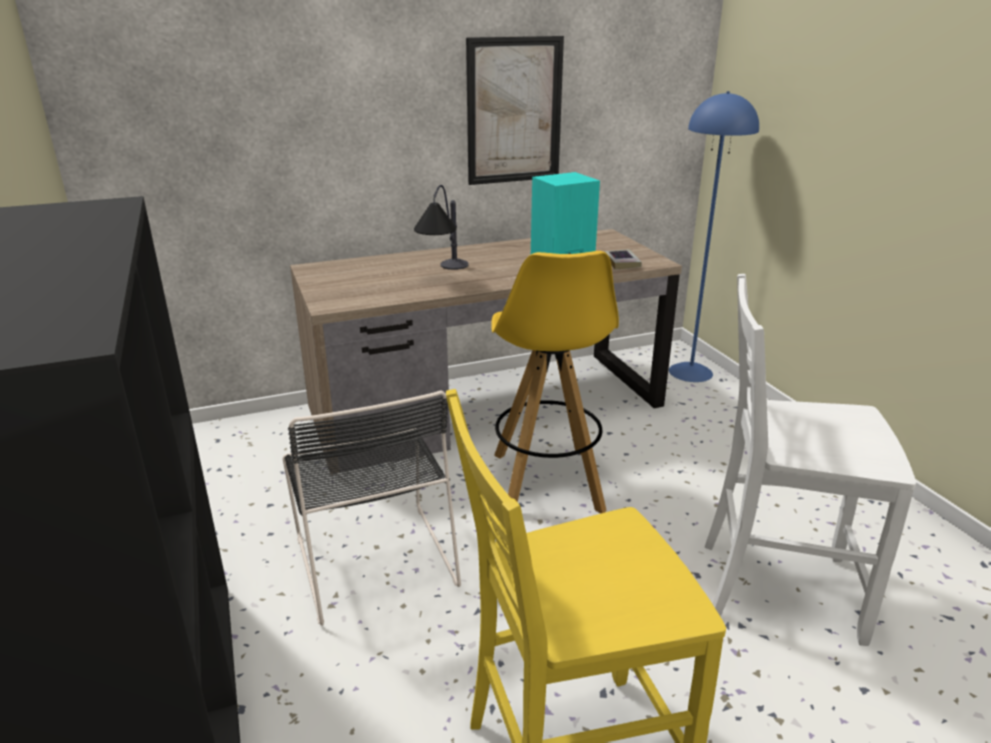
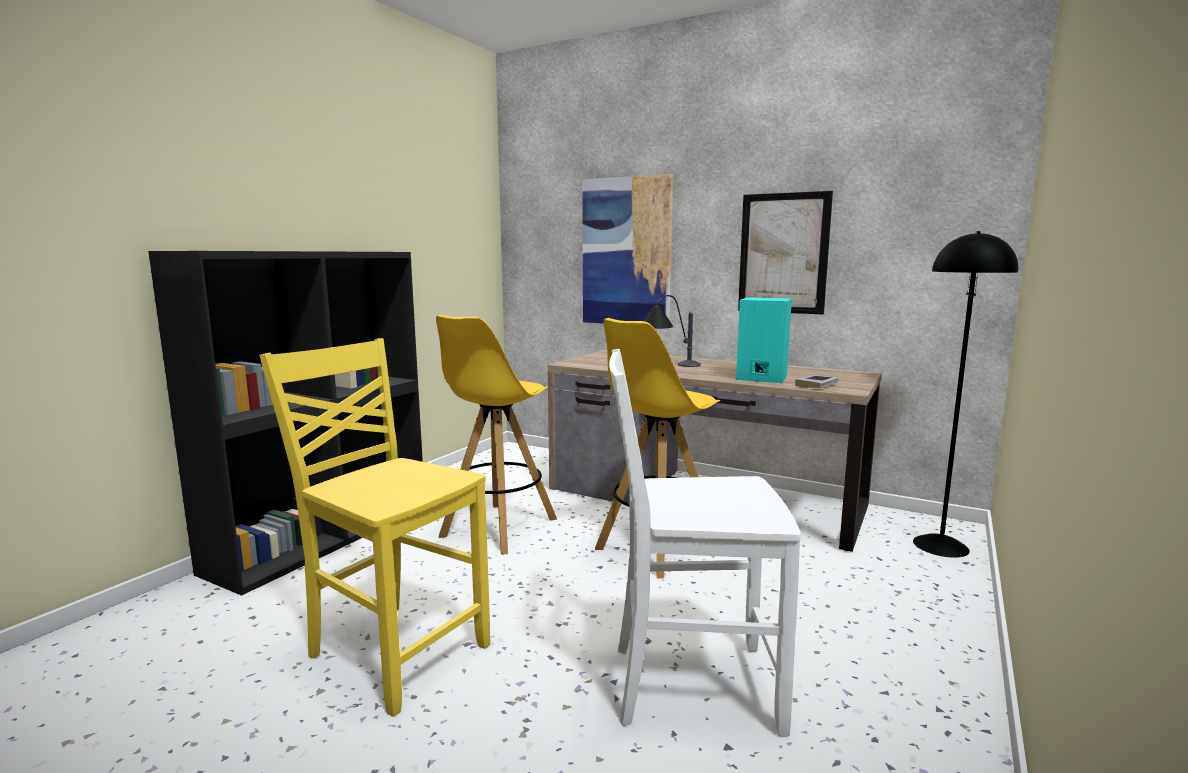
camera: 50 degrees right, 15 degrees down
(307, 120) = (626, 252): none -> picture
(374, 556) = (498, 528): black chair -> yellow stool
(690, 372) = (940, 545): blue floor lamp -> black floor lamp
(775, 587) = (690, 684): white chair -> white chair turned 60 degrees counterclockwise

